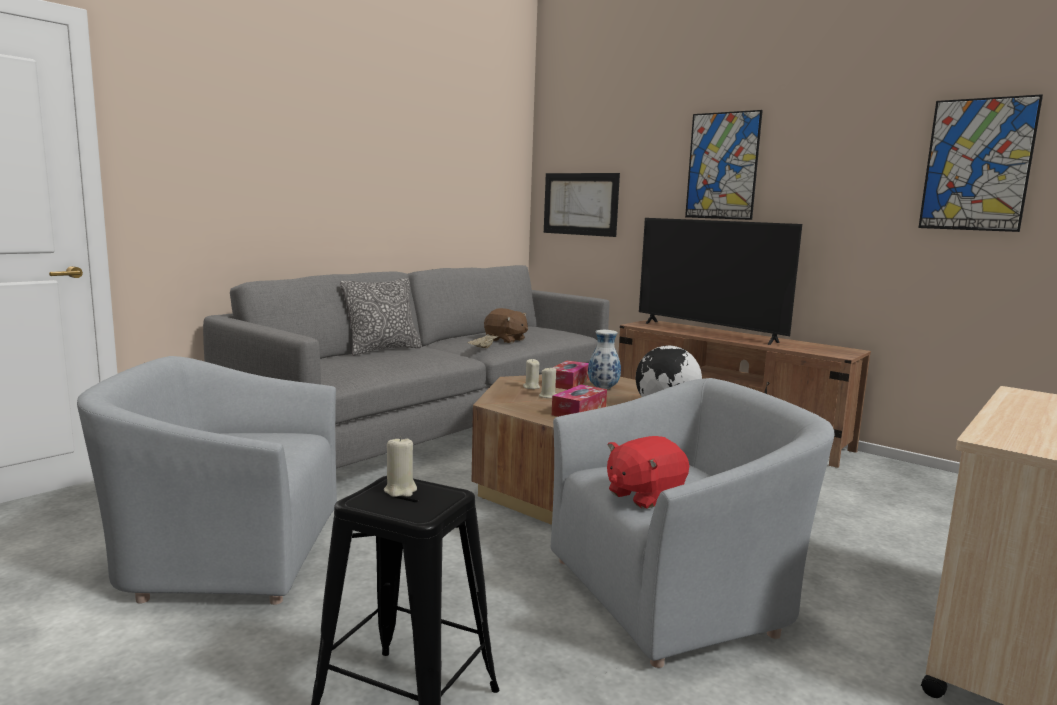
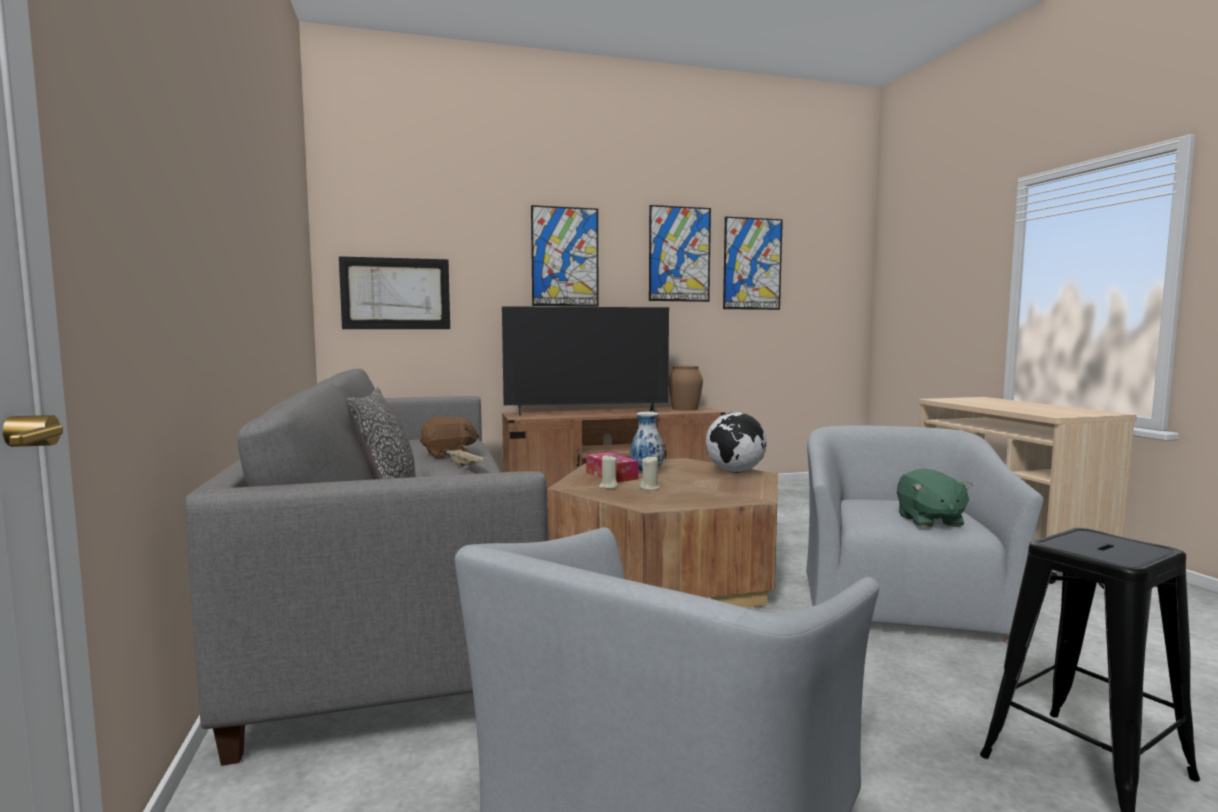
camera: 55 degrees left, 5 degrees down
(400, 490) = (1085, 545): beige candle -> none
(579, 411) = (712, 490): tissue box -> none
(644, 496) = (929, 521): red plush toy -> green plush toy
(824, 348) = (685, 409): none -> brown vase
(860, 156) = (679, 254): none -> picture

